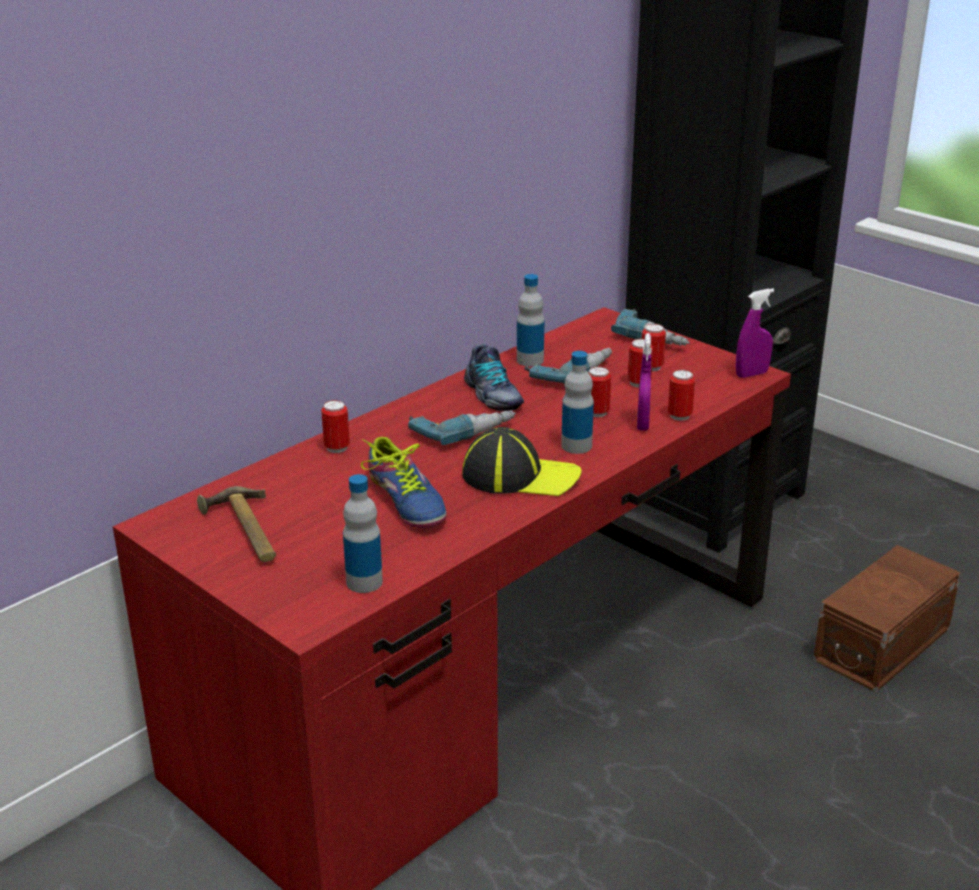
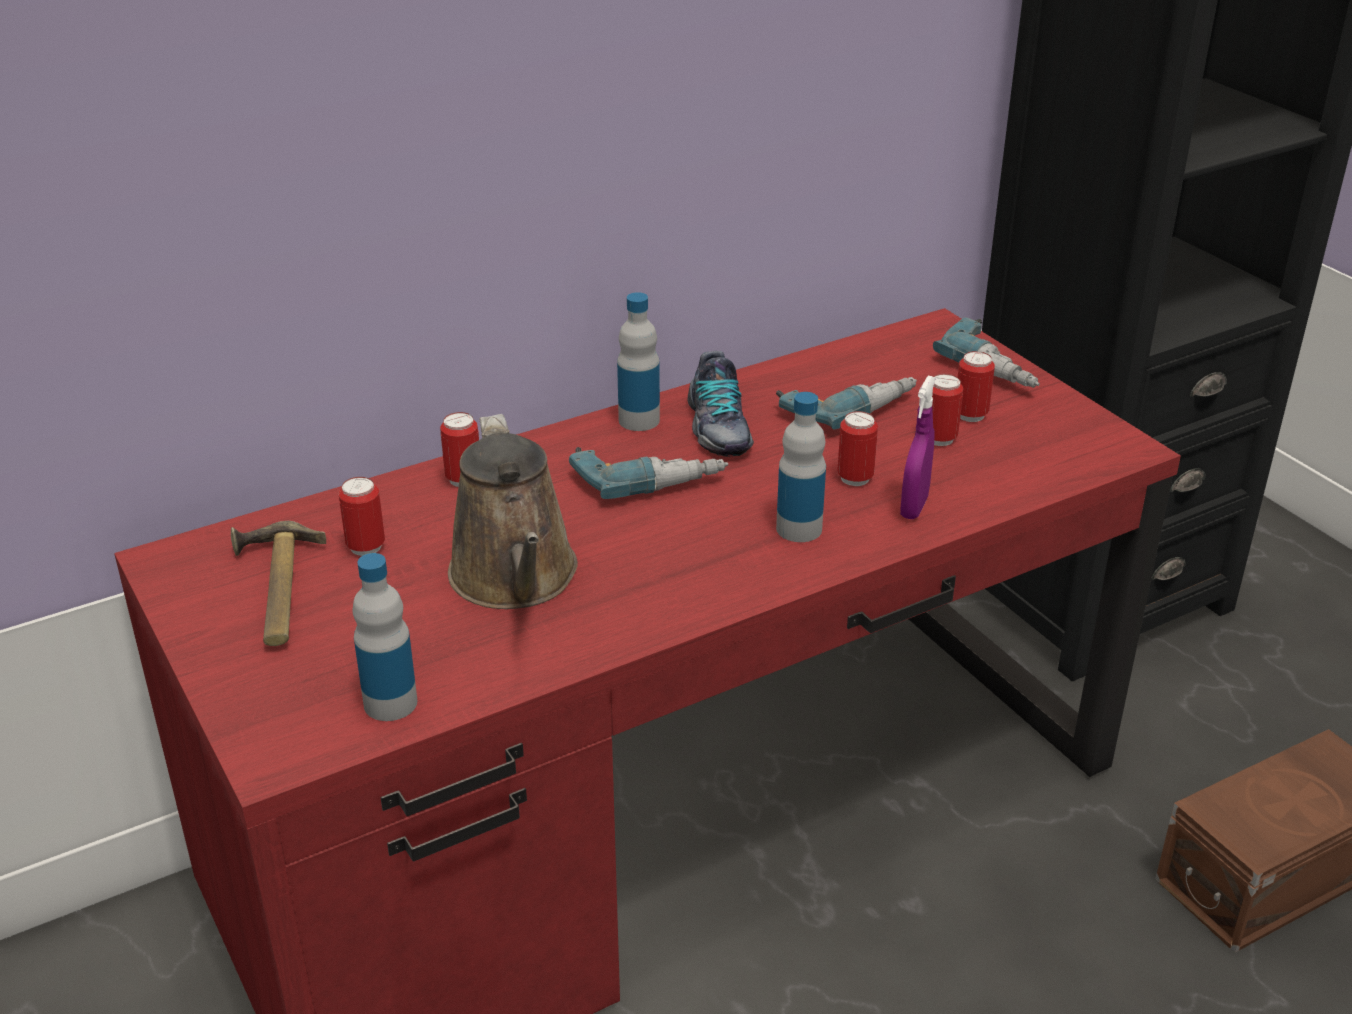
camera: 15 degrees right, 5 degrees up
(407, 500) = (516, 579): shoe -> brown watering can
(520, 476) = (694, 565): cap -> none
(530, 360) = (797, 379): bottle -> bottle (639, 420)
(679, 416) = (976, 502): can -> can (366, 547)
(752, 374) = (1118, 448): purple spray bottle -> none

